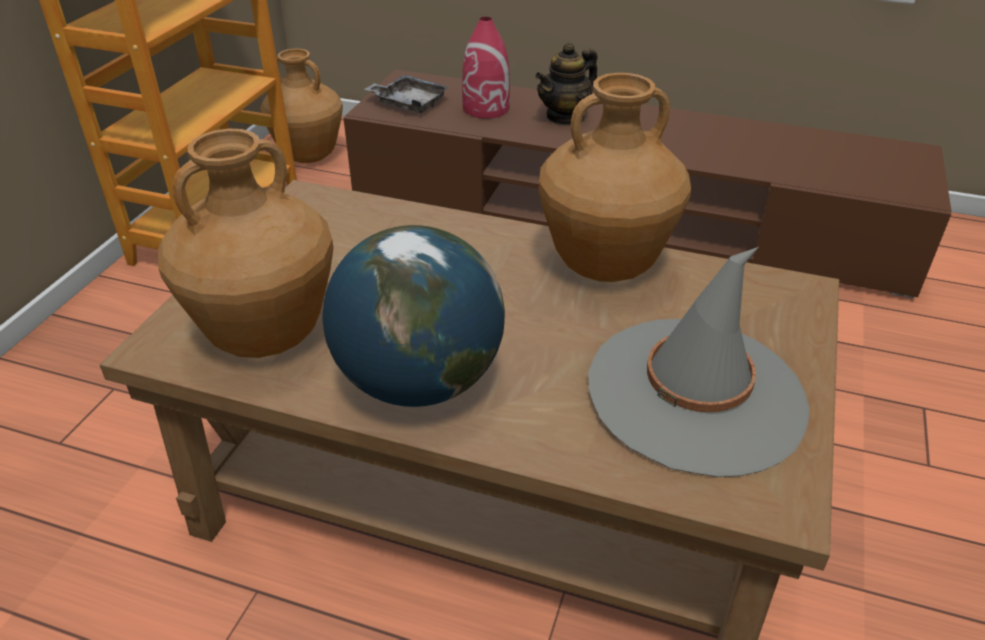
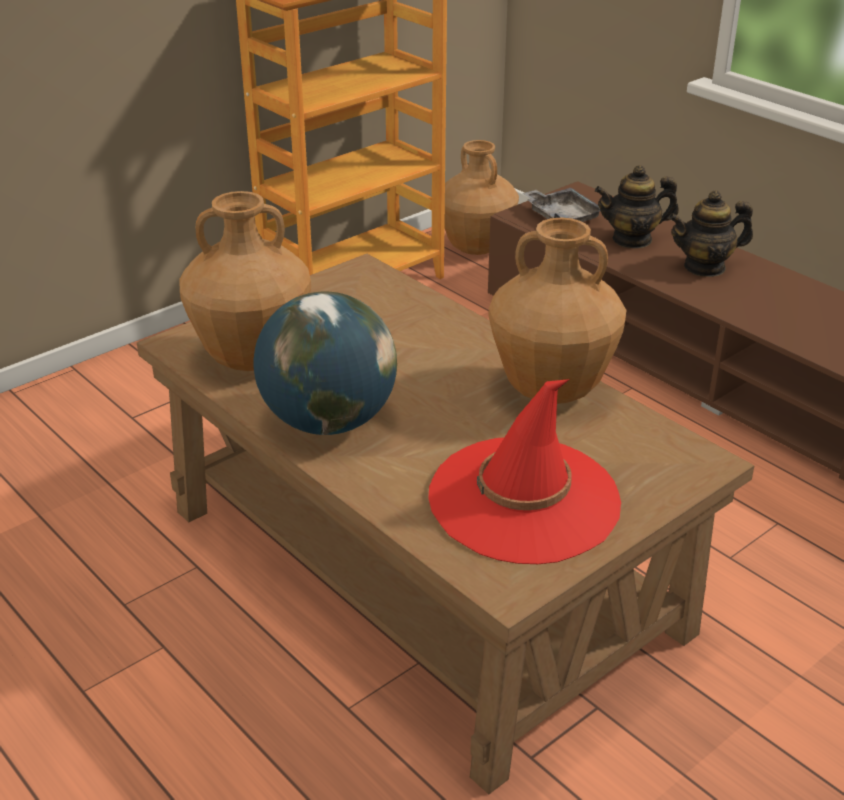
camera: 30 degrees right, 5 degrees down
(486, 108) = (632, 239): red vase -> teapot
(696, 394) = (524, 500): grey hat -> red hat

